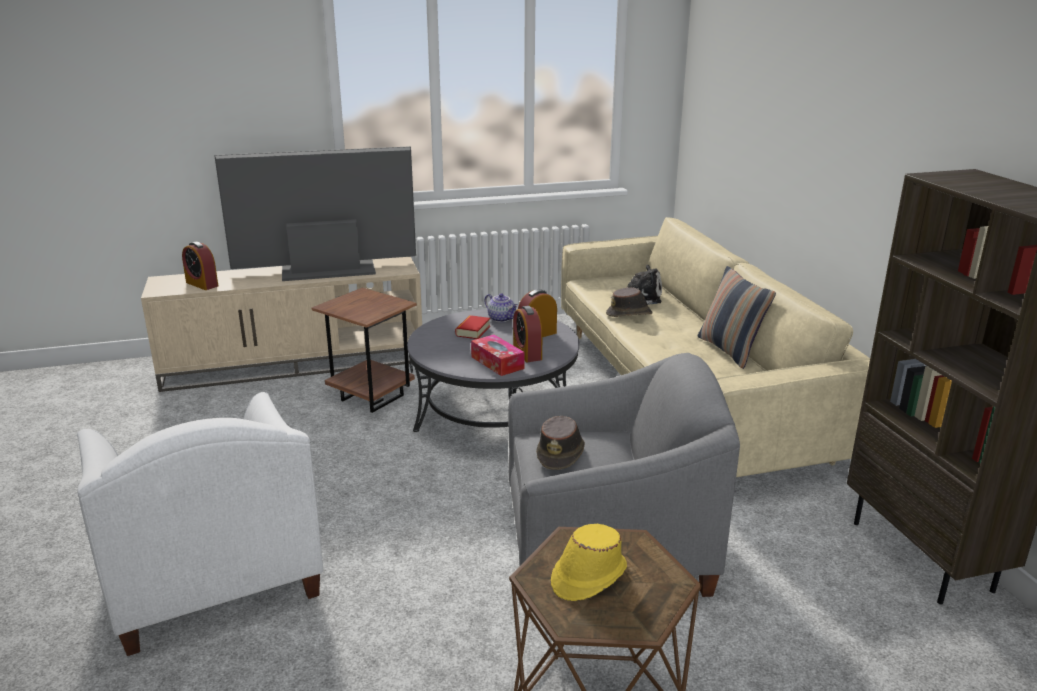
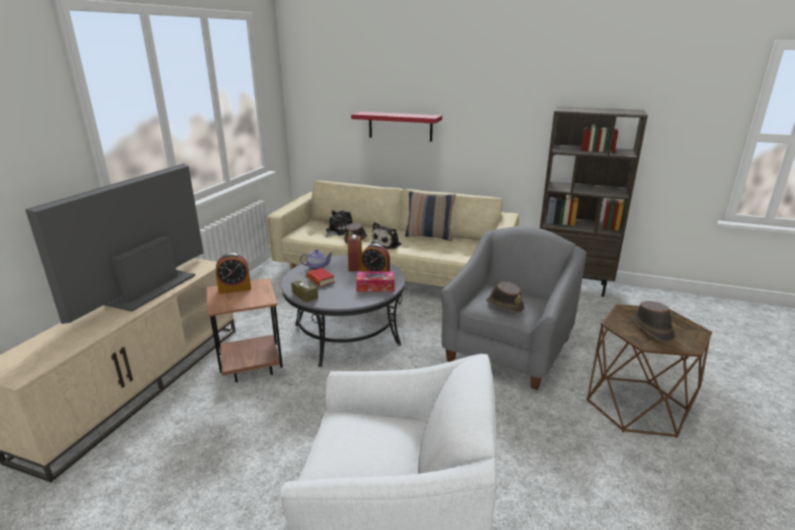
camera: 55 degrees left, 0 degrees up
(202, 284) = (56, 349): alarm clock -> alarm clock (235, 289)
(426, 336) = (305, 295): none -> brown tissue box
(588, 576) = (651, 329): yellow hat -> brown hat
(651, 334) = (387, 244): none -> plush toy
(779, 157) = (400, 126): none -> red shelf

